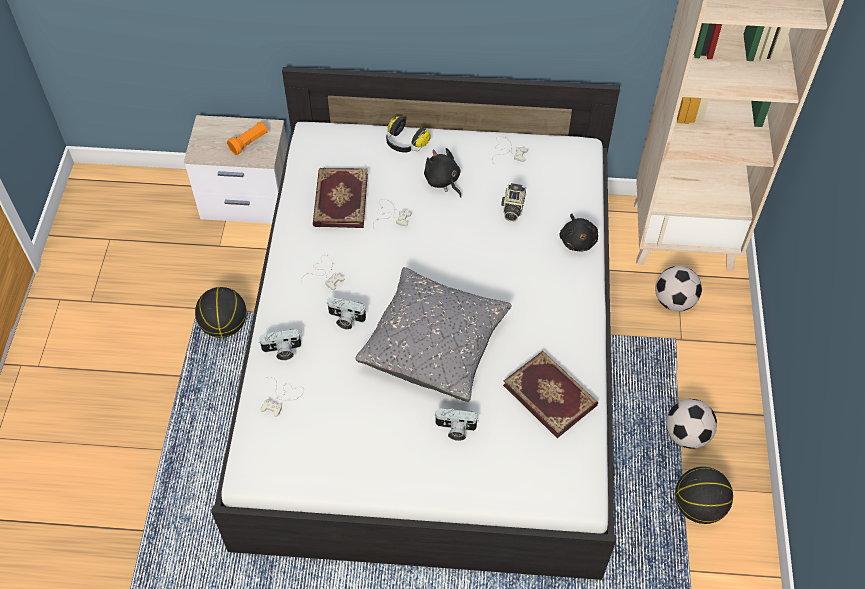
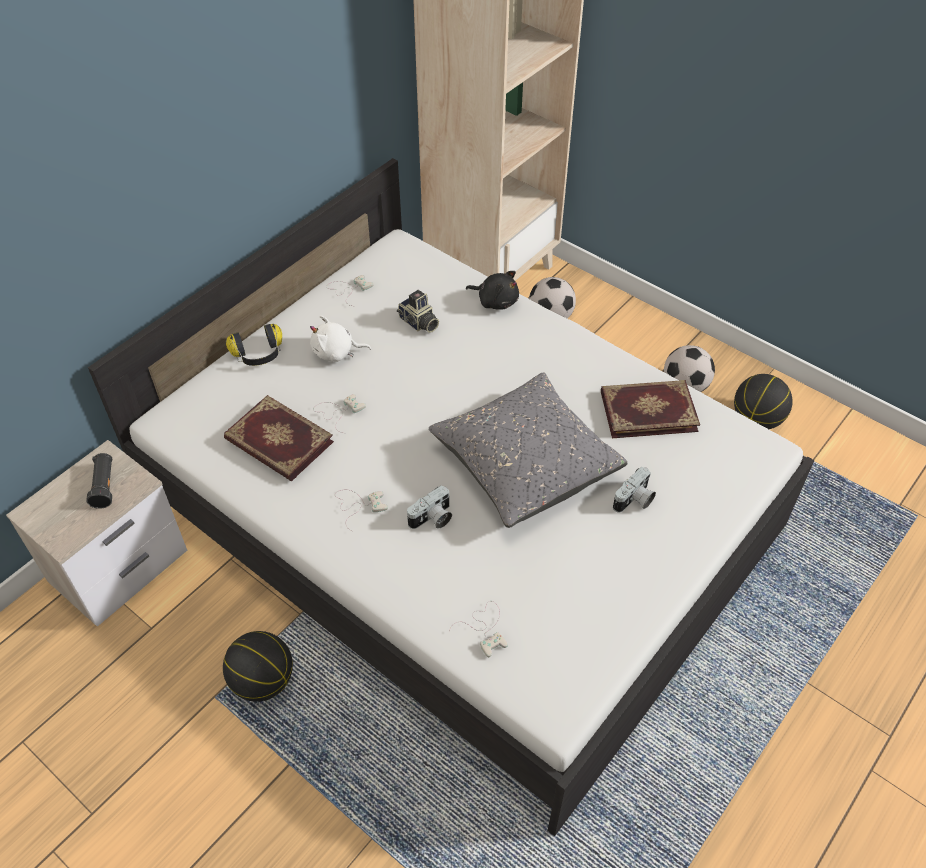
camera: 55 degrees left, 5 degrees down
(249, 143) = (104, 486): orange flashlight -> black flashlight
(282, 351) = (425, 596): camera -> none
(443, 181) = (336, 352): black plush toy -> white plush toy

